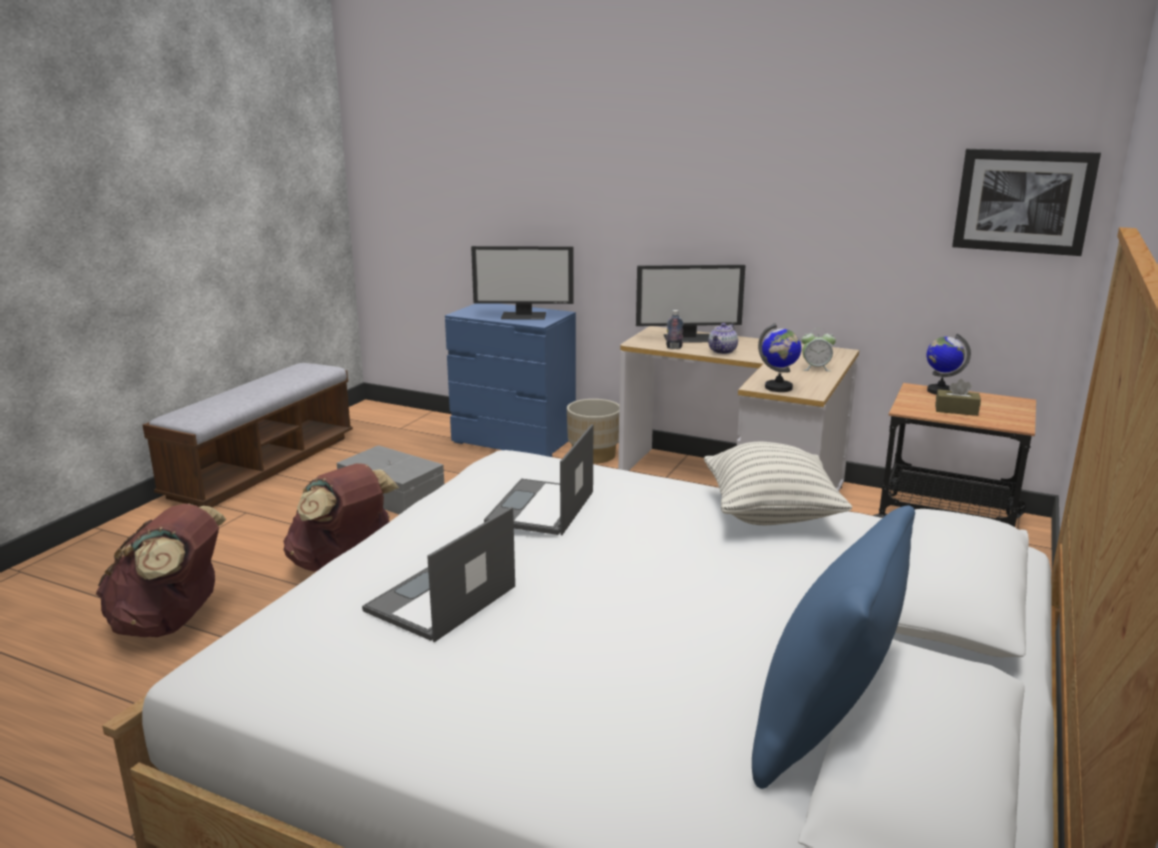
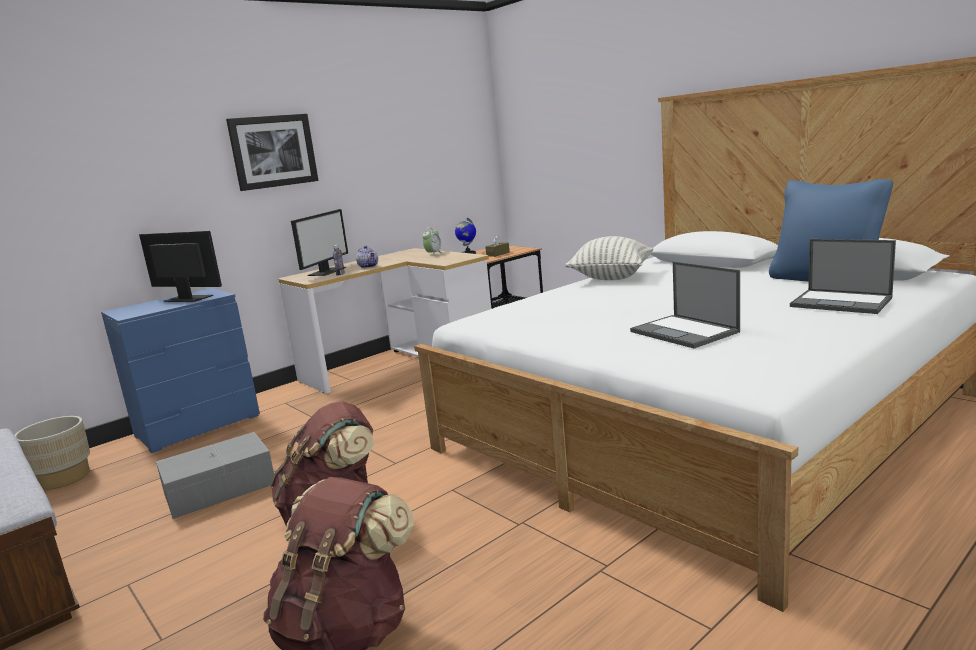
camera: 65 degrees left, 5 degrees down
(524, 315) = (187, 299): monitor -> monitor turned 90 degrees counterclockwise
(541, 508) = (574, 309): laptop -> laptop (842, 302)
(593, 455) = (278, 399): beige planter -> beige planter (63, 478)
(778, 388) = (455, 260): globe -> none
(1023, 201) = (465, 139): picture -> picture (273, 151)

